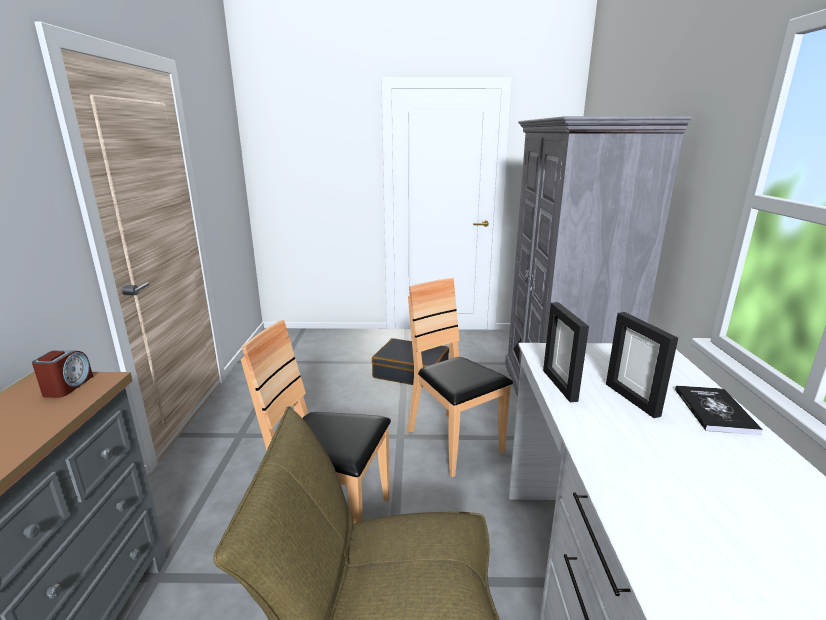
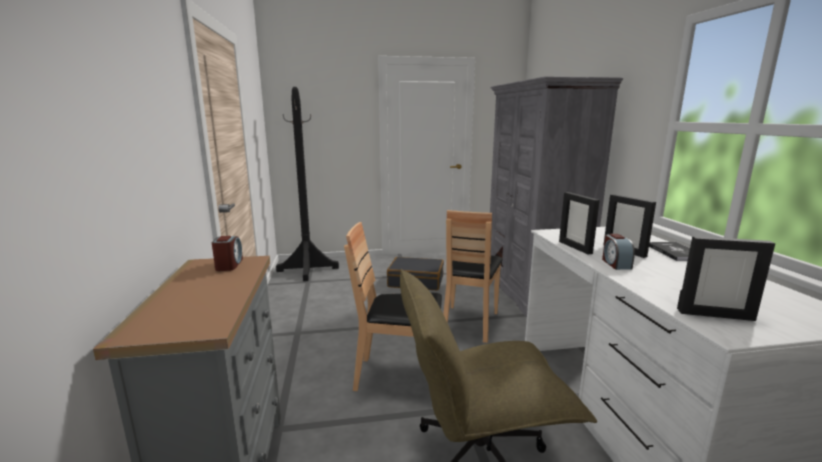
camera: 10 degrees left, 5 degrees down
(291, 344) = (308, 269): none -> black clothes rack
(453, 443) = (469, 323): brown chair -> brown chair turned 120 degrees counterclockwise
(600, 428) = (615, 264): none -> alarm clock
(702, 577) = (715, 314): none -> picture frame

